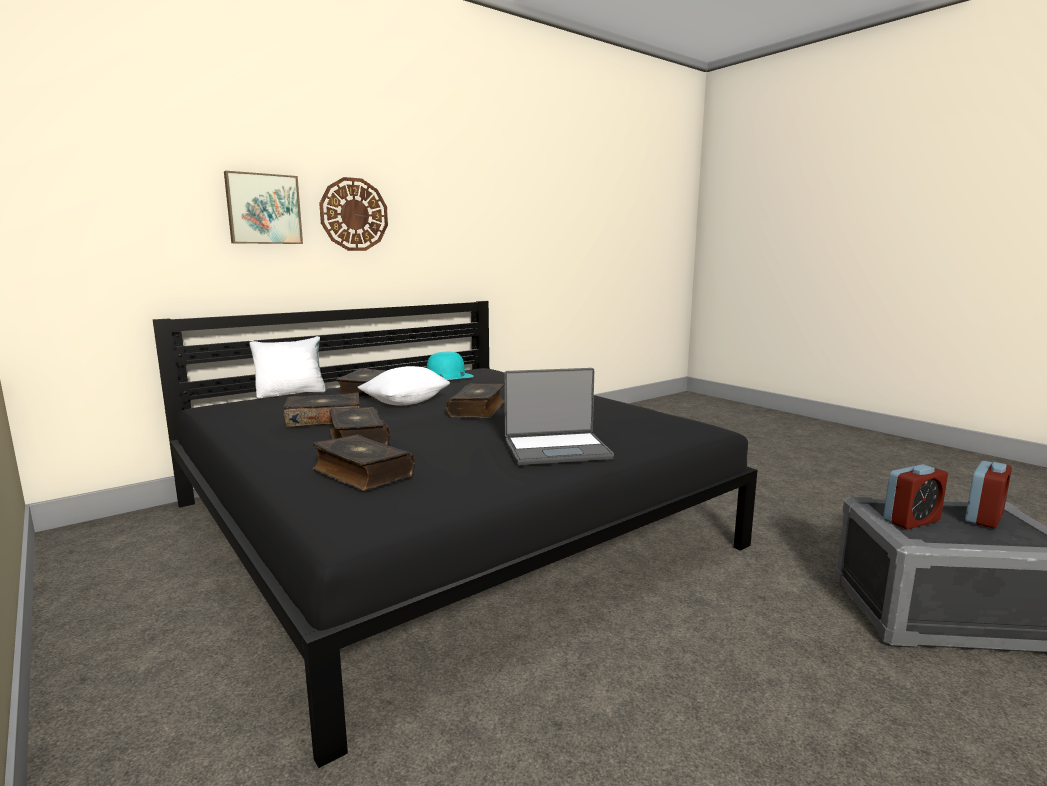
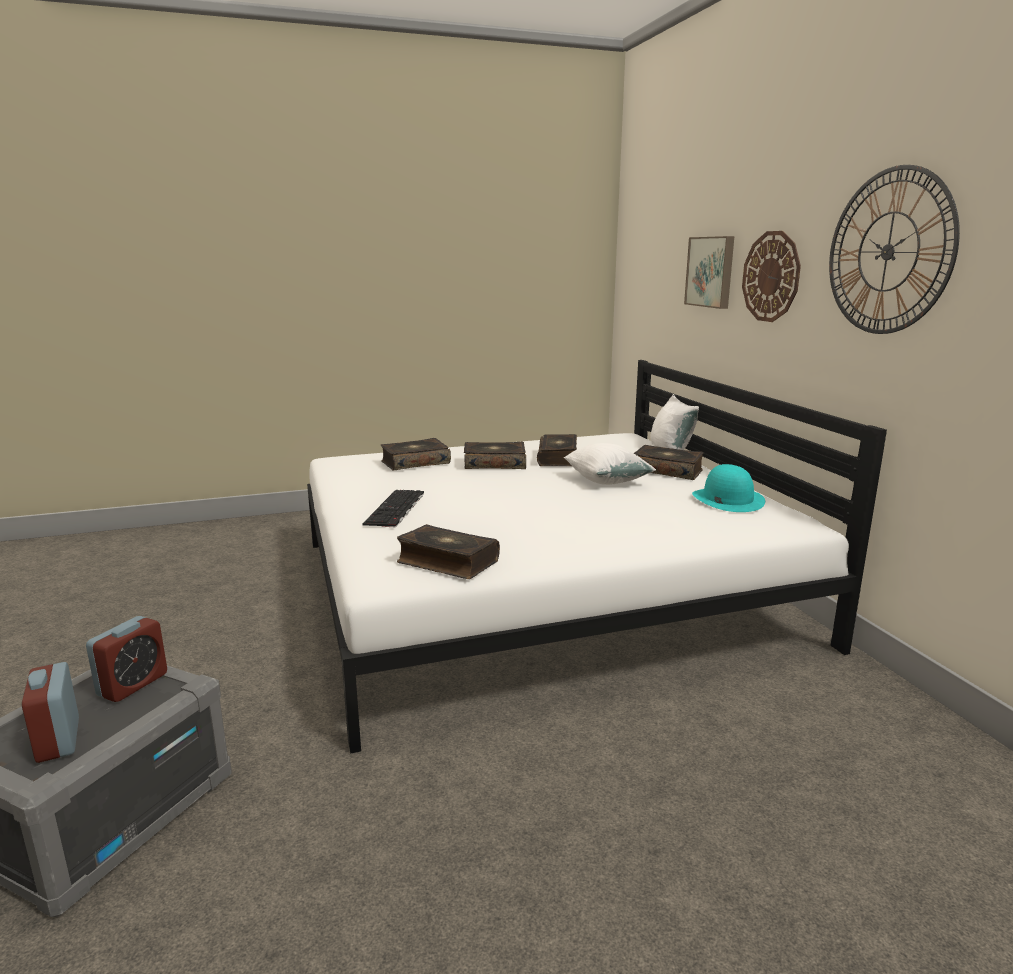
camera: 110 degrees right, 5 degrees up
(443, 523) = (539, 589): black bed -> white bed
(454, 200) = (888, 252): none -> wall clock
(478, 409) = (551, 499): book -> book (447, 562)
(556, 450) = (396, 509): laptop -> keyboard
(911, 521) = (133, 684): alarm clock -> alarm clock turned 150 degrees counterclockwise

